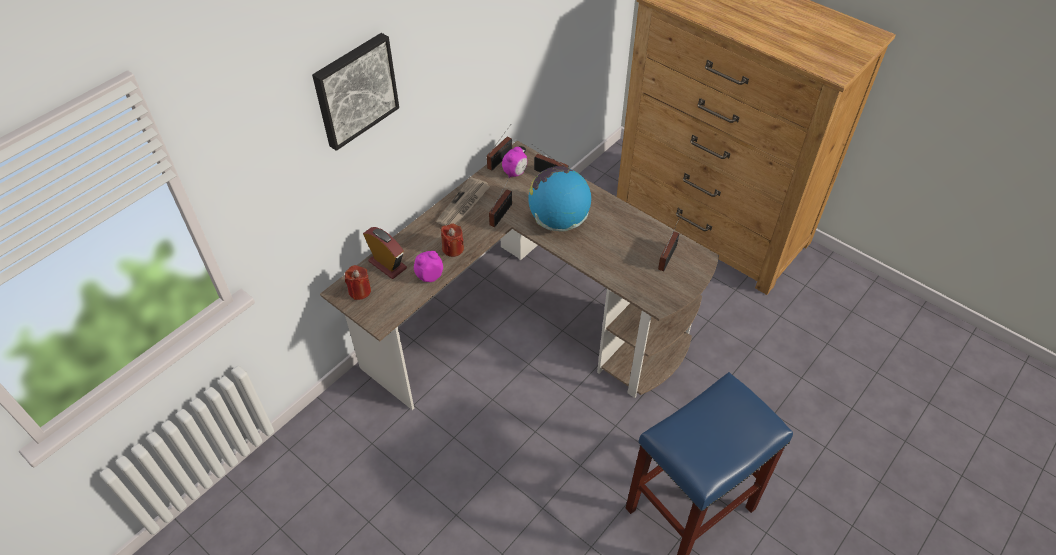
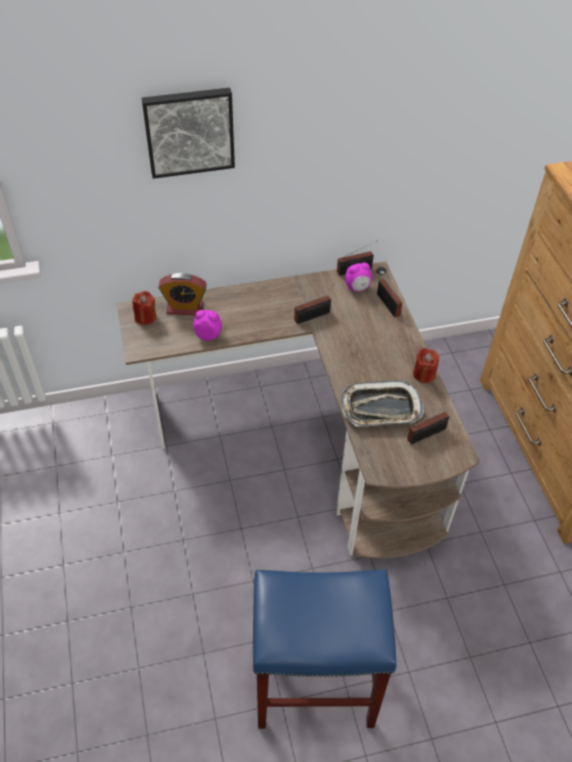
camera: 35 degrees right, 0 degrees up
(387, 265) = (185, 308): alarm clock -> alarm clock turned 105 degrees clockwise
(453, 248) = (246, 323): red candle -> red candle (424, 374)
(463, 205) = (288, 292): newspaper -> none
(558, 221) = (357, 348): globe -> none
(618, 257) = (380, 408): none -> tray

